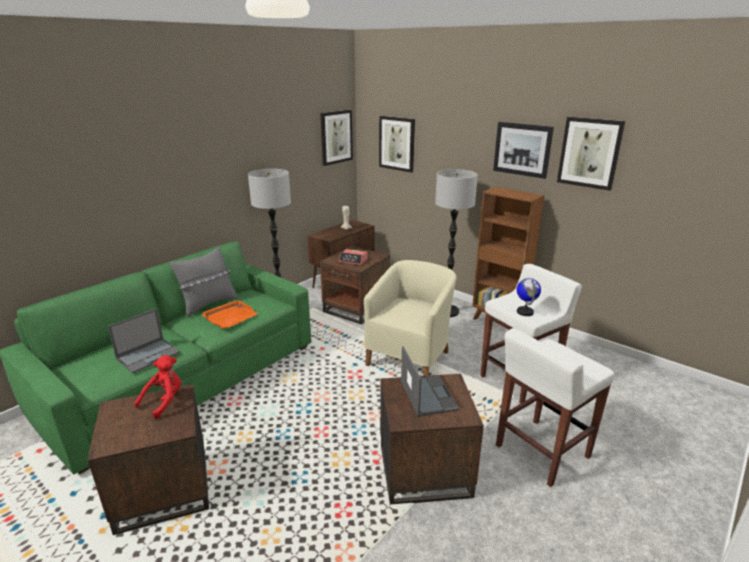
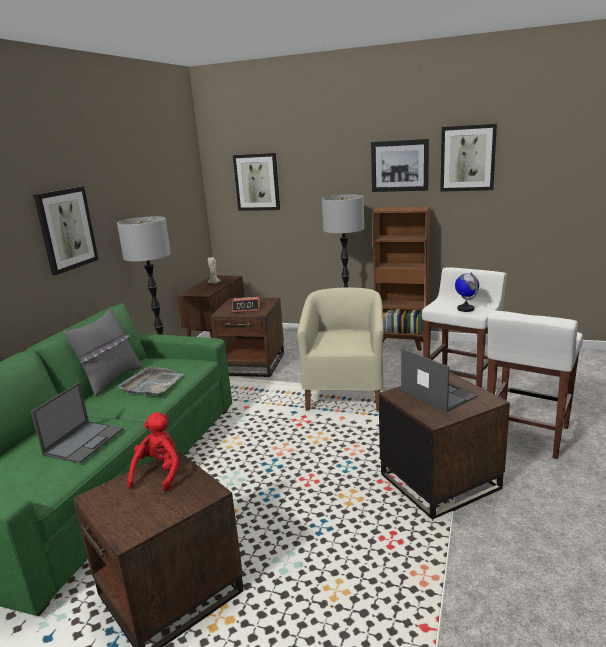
camera: 20 degrees left, 5 degrees down
(229, 317) = (152, 384): orange tray -> grey tray
(336, 137) = (187, 183): picture -> picture (66, 229)

